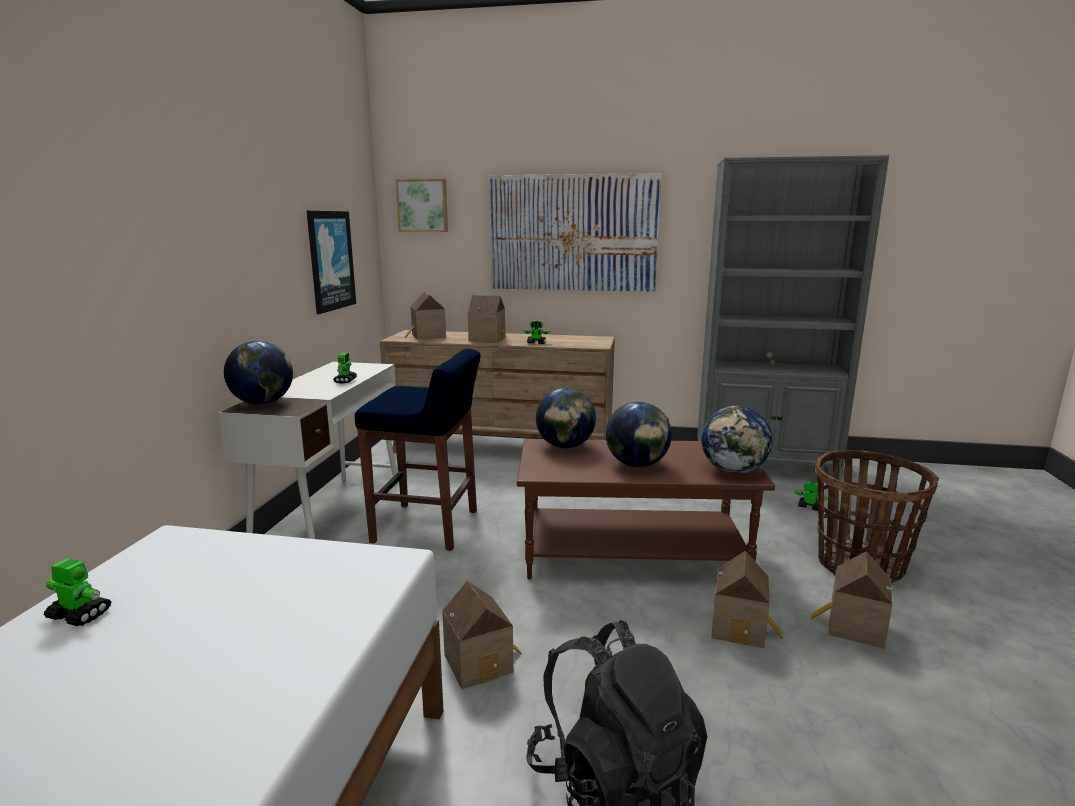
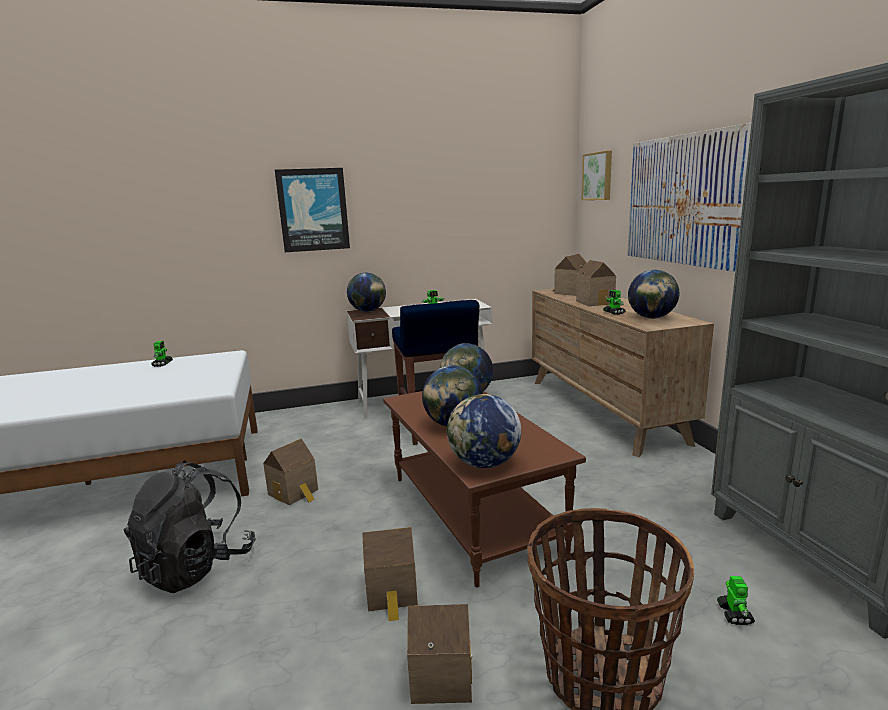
camera: 65 degrees right, 0 degrees up
(330, 260) = (492, 224): picture -> picture (313, 210)
(572, 341) = (651, 318): none -> globe

